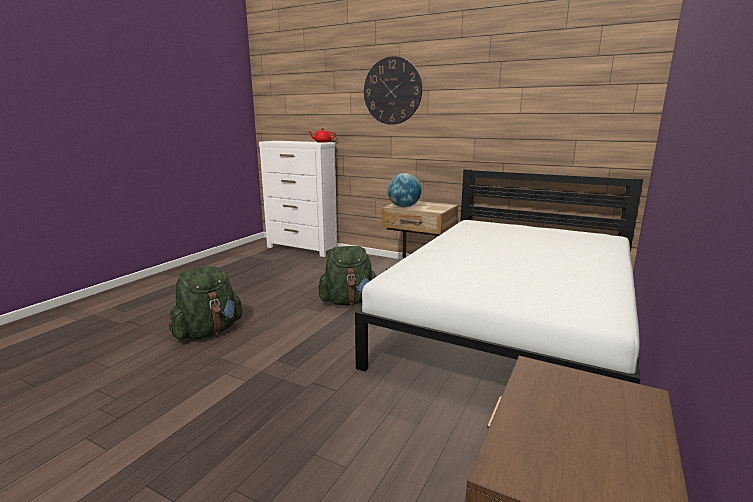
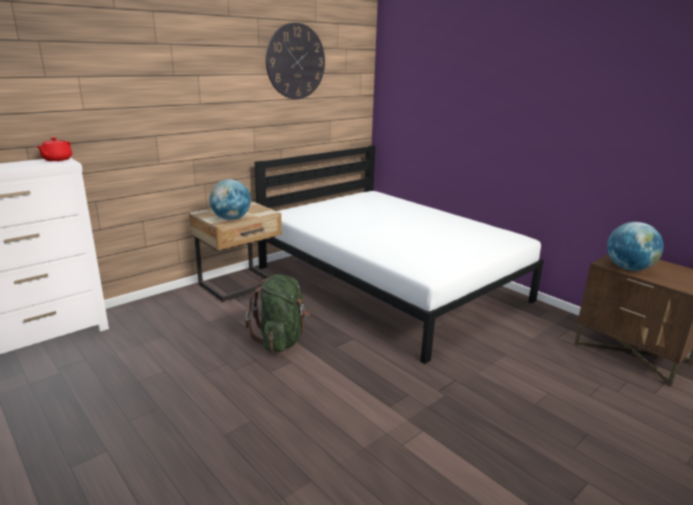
camera: 70 degrees left, 5 degrees up
(208, 332) = (287, 455): green backpack -> none
(392, 91) = (152, 76): wall clock -> wall clock (295, 61)
(542, 393) = (629, 268): none -> globe

